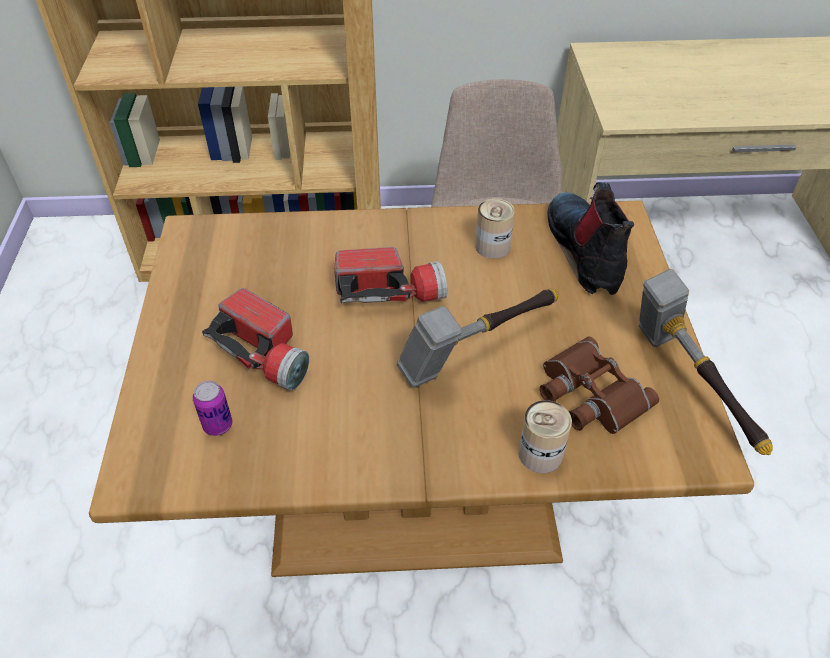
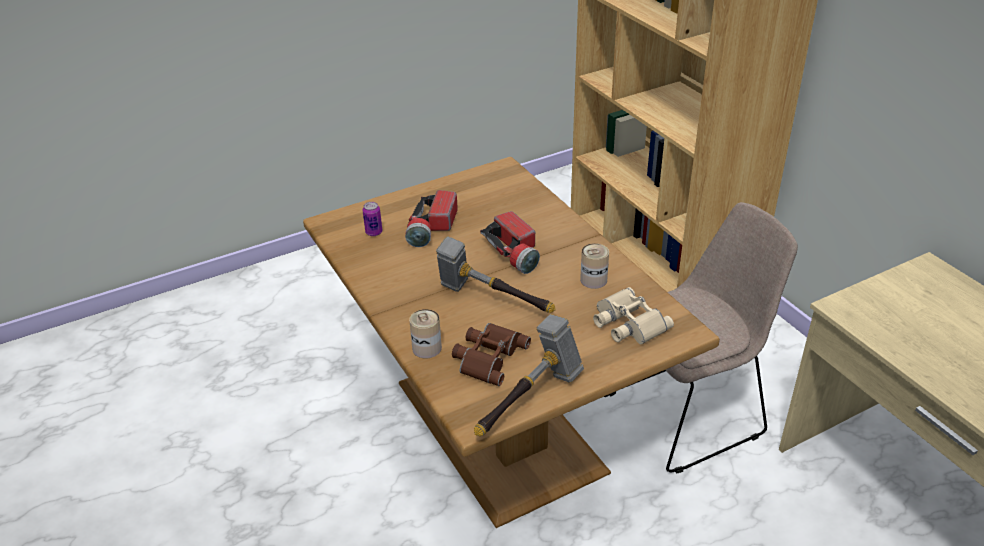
camera: 65 degrees right, 10 degrees down
(586, 252) = (627, 323): boot -> beige binoculars

